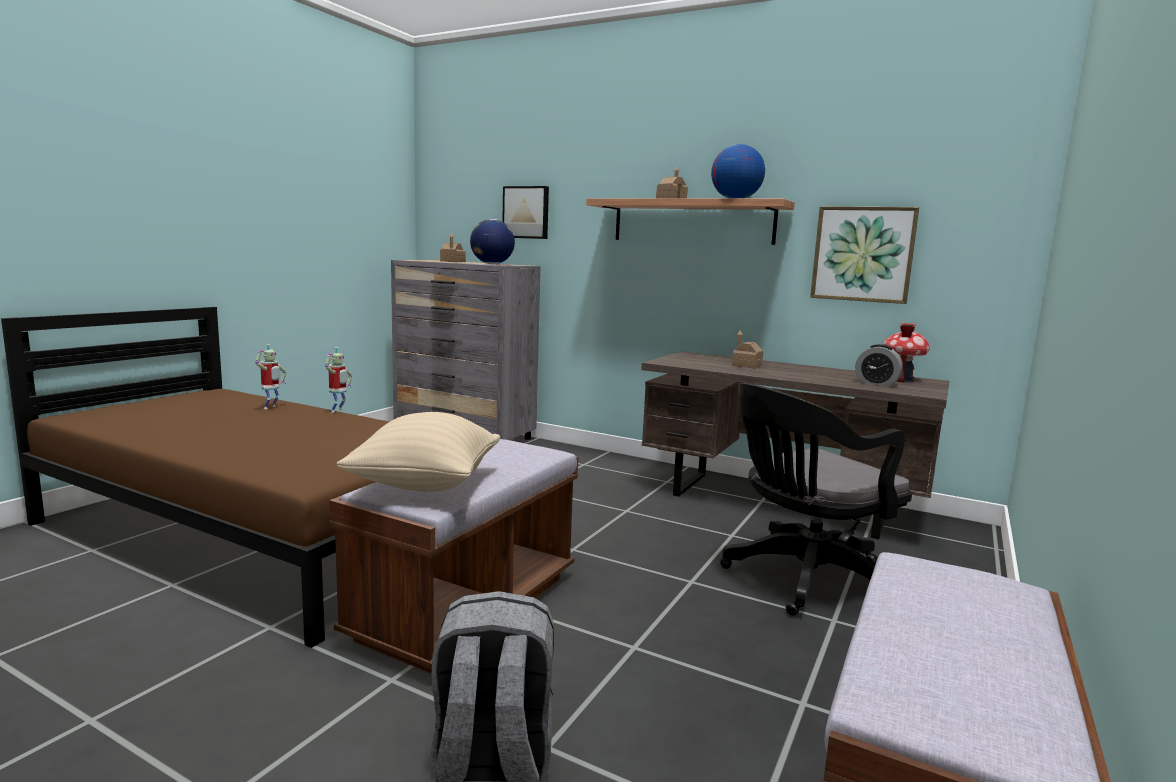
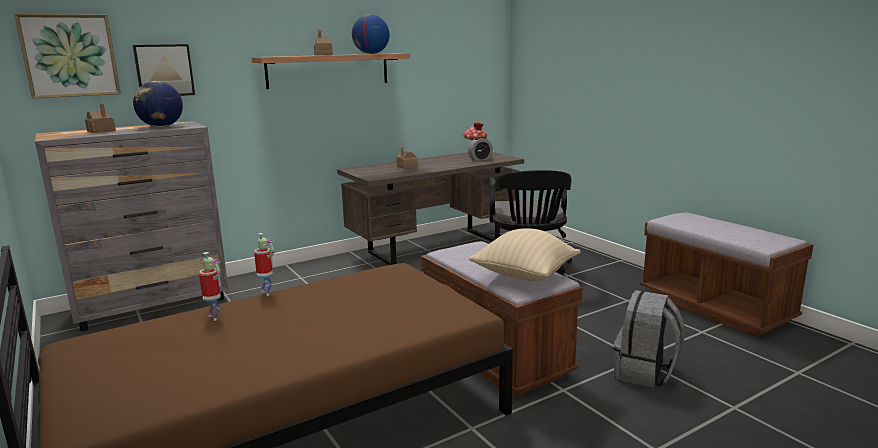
camera: 60 degrees left, 5 degrees up
(863, 254) = (435, 84): picture -> picture (70, 56)

